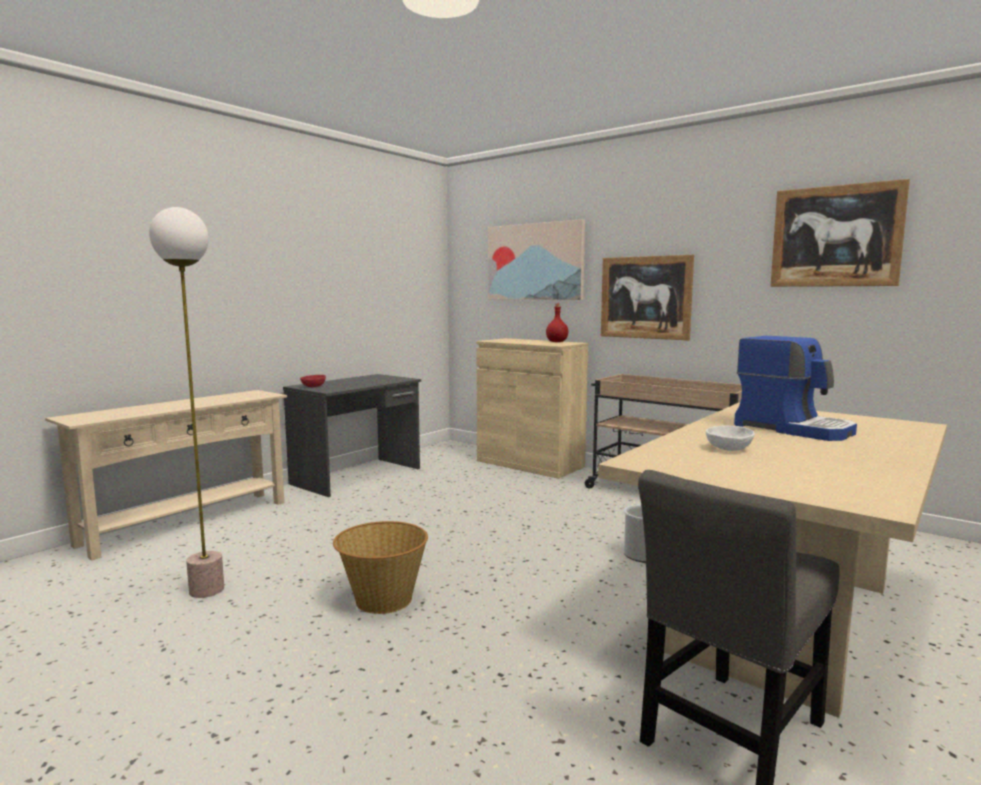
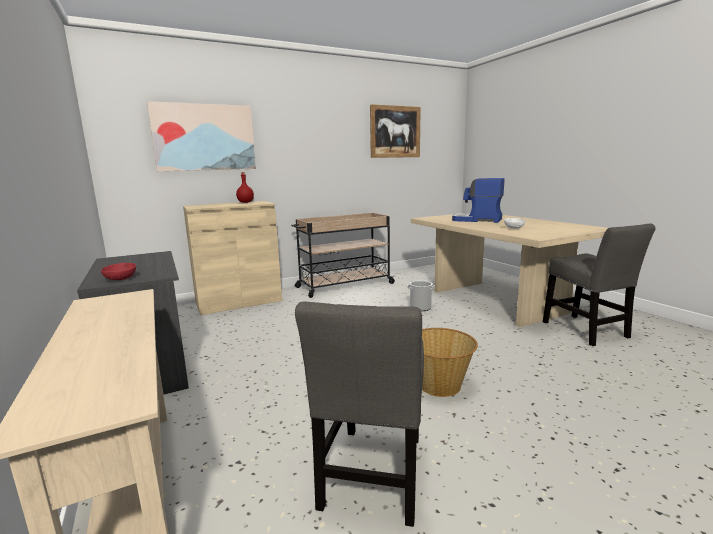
camera: 65 degrees left, 5 degrees up
(206, 590) = (372, 477): floor lamp -> grey chair
(645, 297) = (302, 165): picture -> none
(793, 428) = (477, 220): coffee machine -> coffee machine turned 135 degrees counterclockwise

